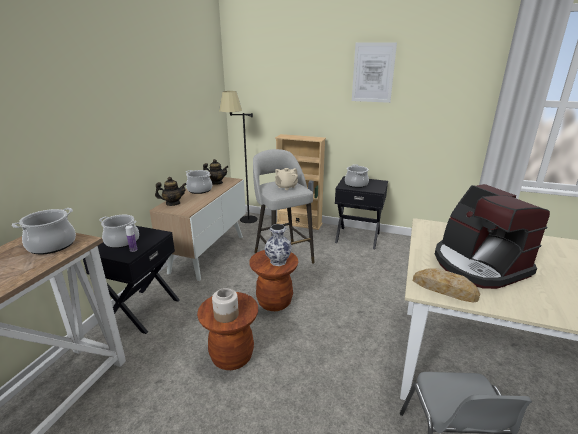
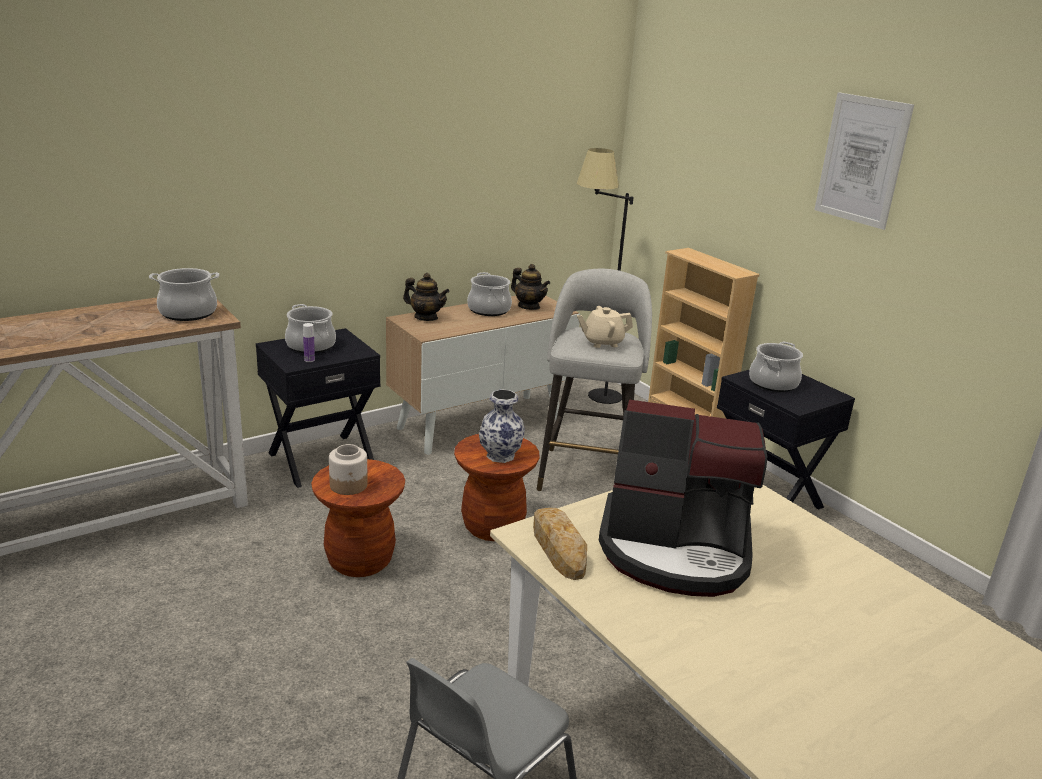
camera: 35 degrees right, 0 degrees up
(478, 265) = (675, 550): coffee machine -> coffee machine turned 90 degrees counterclockwise

